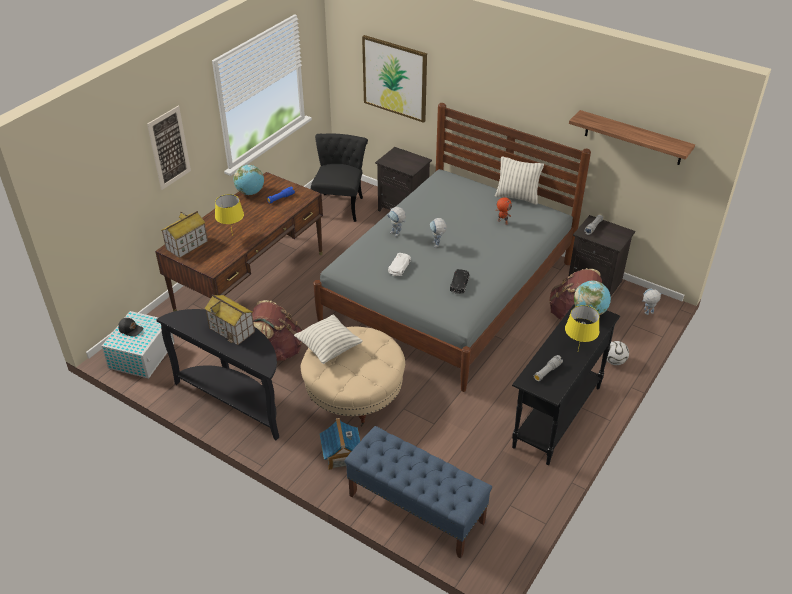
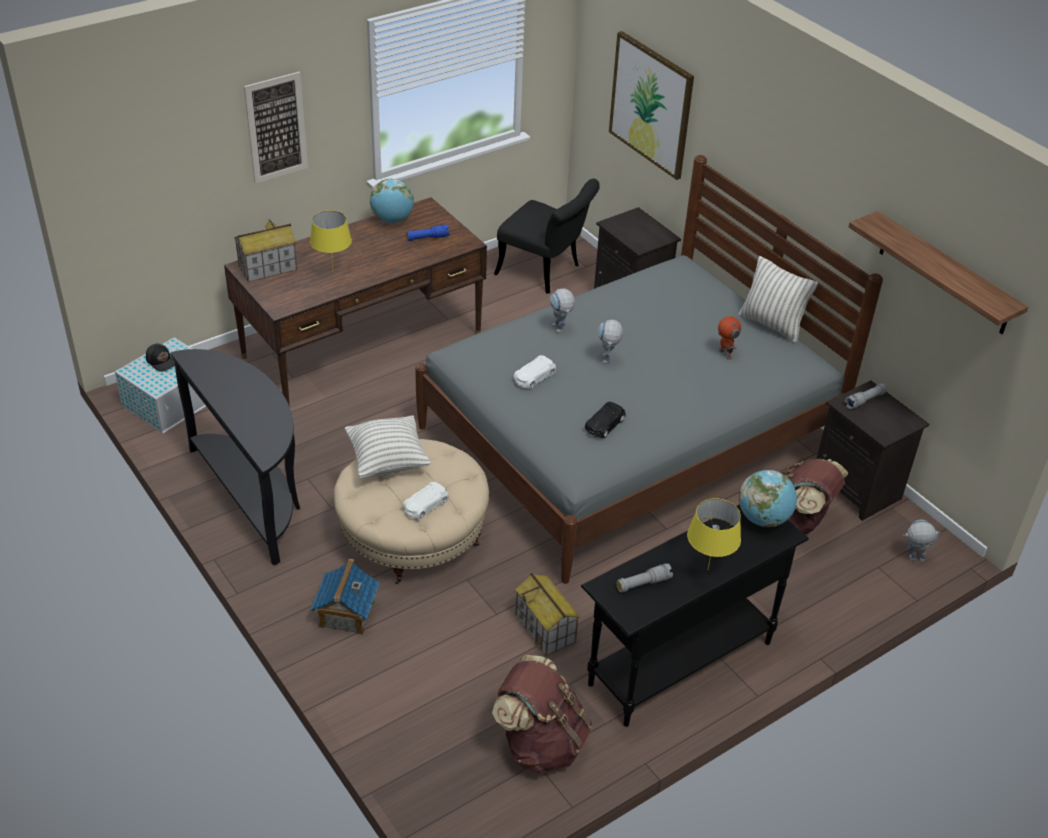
camera: 20 degrees right, 0 degrees up
(232, 330) = (255, 394): toy house -> toy house (546, 629)
(278, 349) = (347, 446): brown backpack -> brown backpack (540, 743)
(340, 204) = (545, 272): black chair -> black chair turned 90 degrees clockwise
(370, 368) = (425, 505): none -> white toy car
(415, 508) = (403, 720): blue bench -> none
(614, 361) = (817, 612): football -> none

